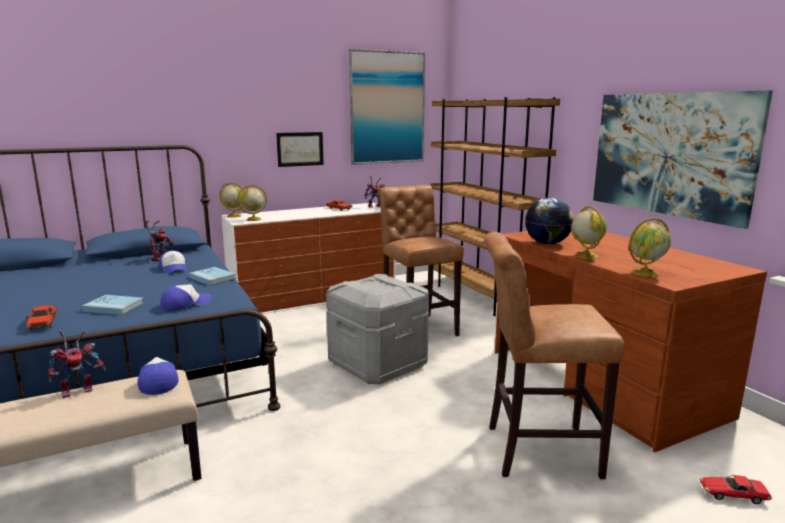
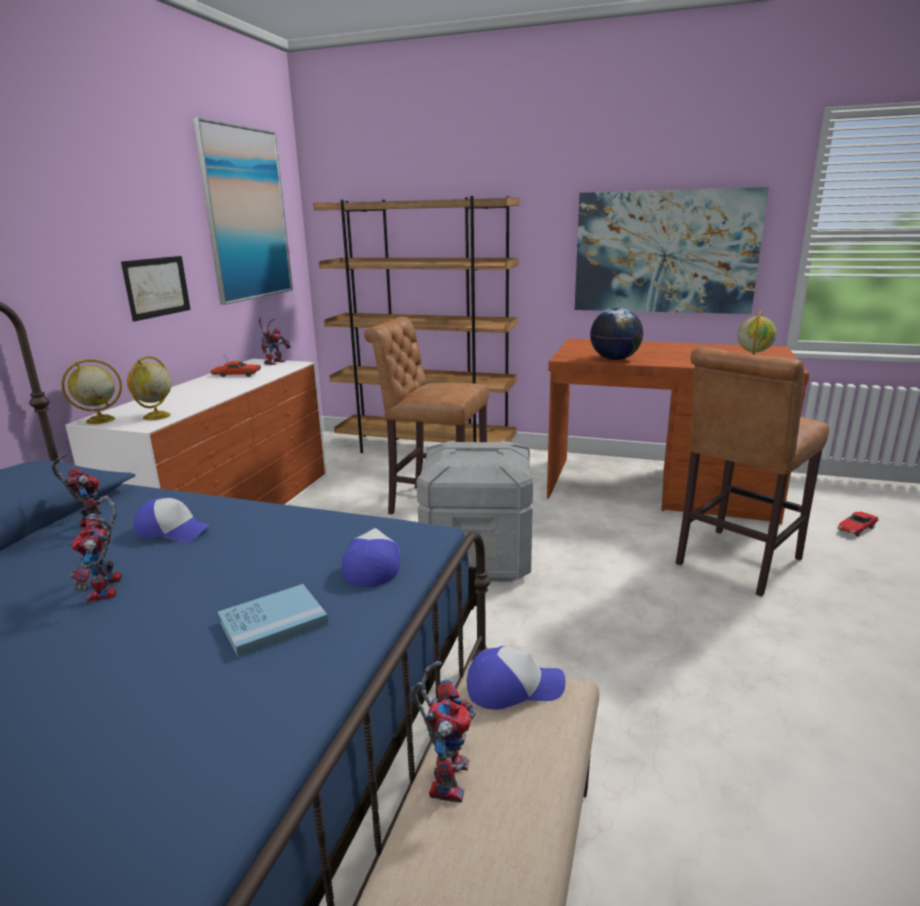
camera: 45 degrees left, 5 degrees up
(43, 323) = (226, 714): red toy car -> none
(112, 279) = (108, 591): none -> toy robot
(158, 382) = (513, 687): cap -> cap turned 150 degrees clockwise
(212, 278) = (288, 518): blue book -> none
(585, 256) = (675, 362): globe -> none

